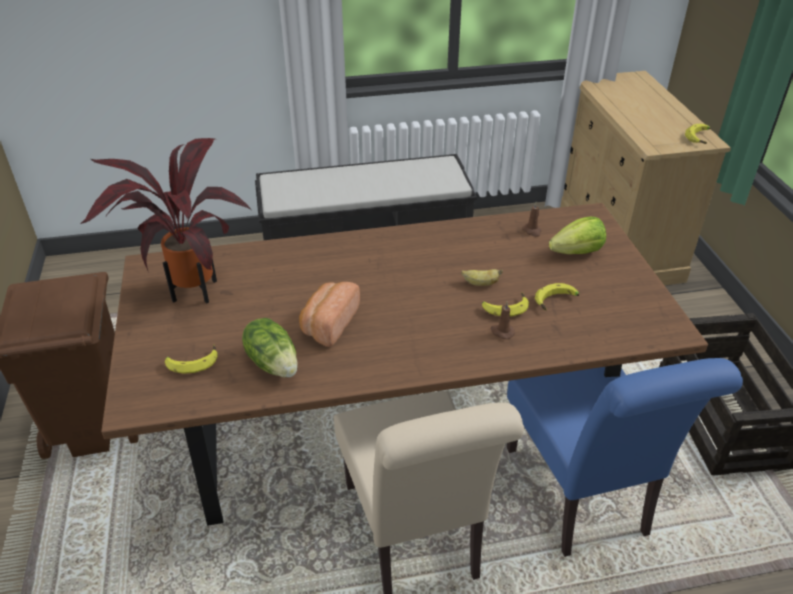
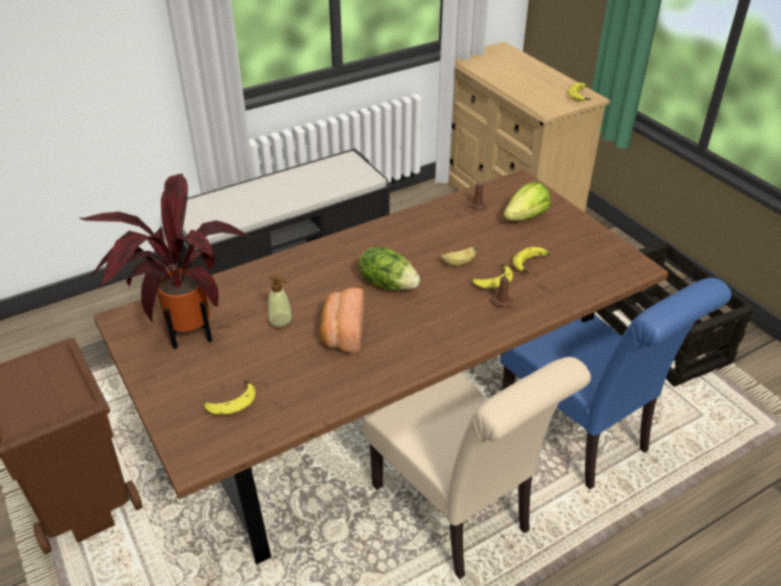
camera: 20 degrees left, 0 degrees up
(274, 363) = (311, 381): lettuce -> lettuce (388, 283)
(279, 299) = (281, 321): none -> soap dispenser

